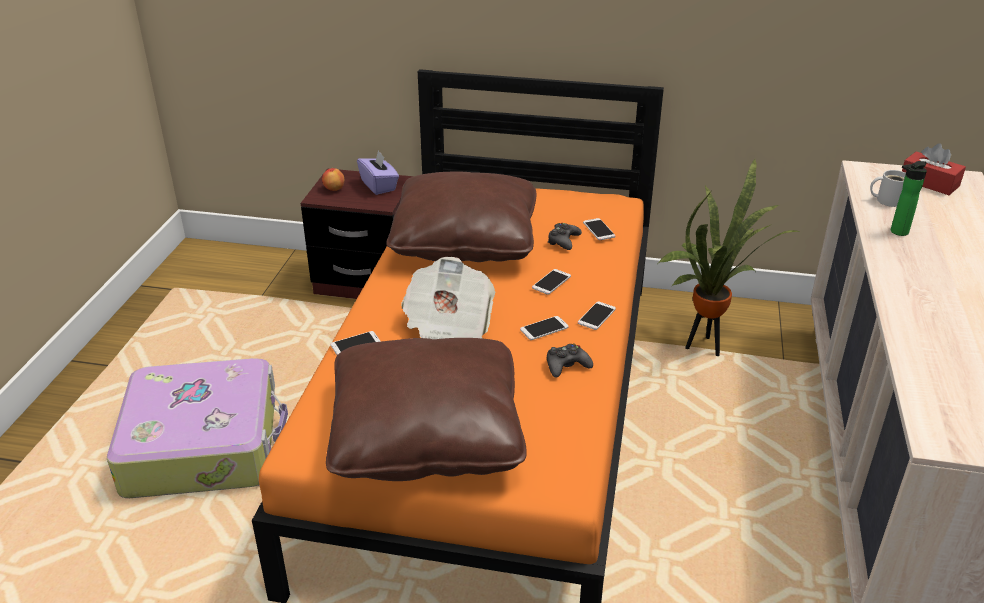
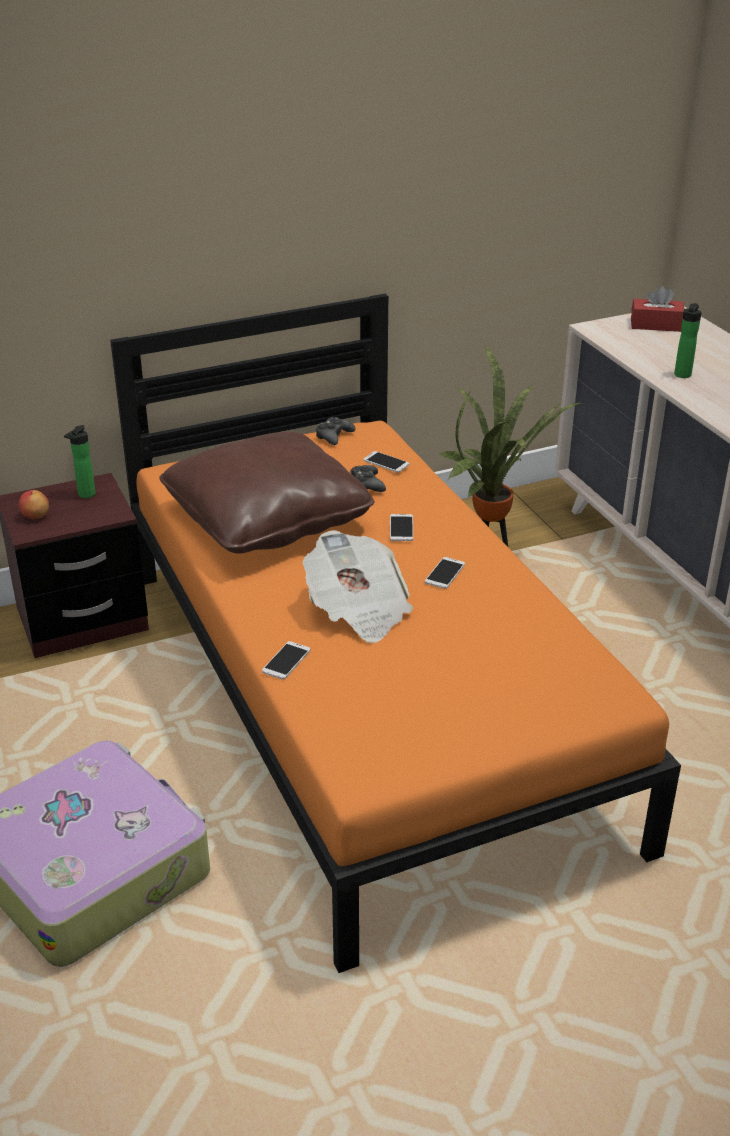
camera: 35 degrees left, 0 degrees up
(379, 185) = (85, 495): purple tissue box -> bottle
(426, 434) = (456, 711): brown pillow -> none
(566, 365) = (502, 598): black game controller -> black game controller (334, 436)
(596, 316) = (476, 544): phone -> none
(887, 200) = (643, 350): white mug -> none

